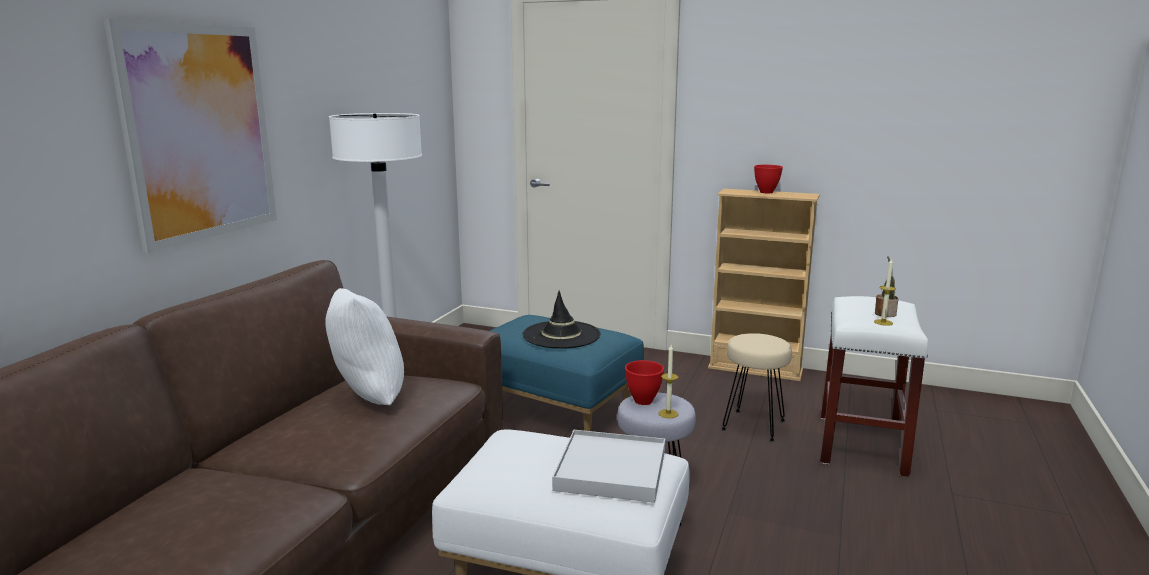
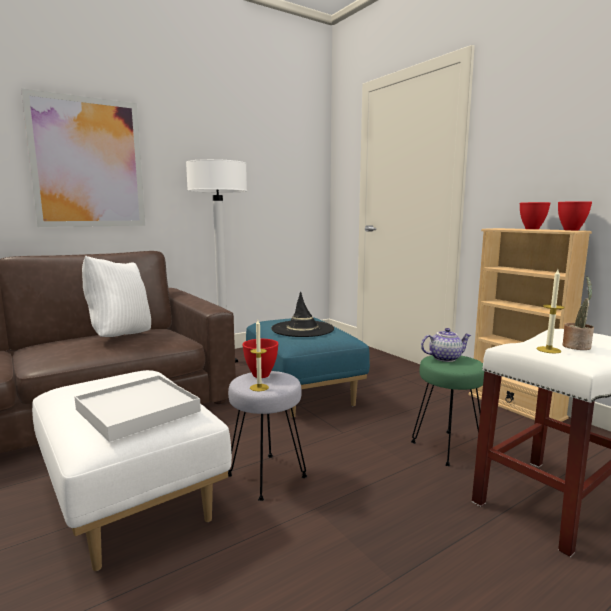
camera: 35 degrees right, 5 degrees down
(749, 340) = (445, 358): none -> teapot
(753, 426) = (446, 448): beige stool -> green stool
(805, 194) = (571, 230): none -> red bowl

